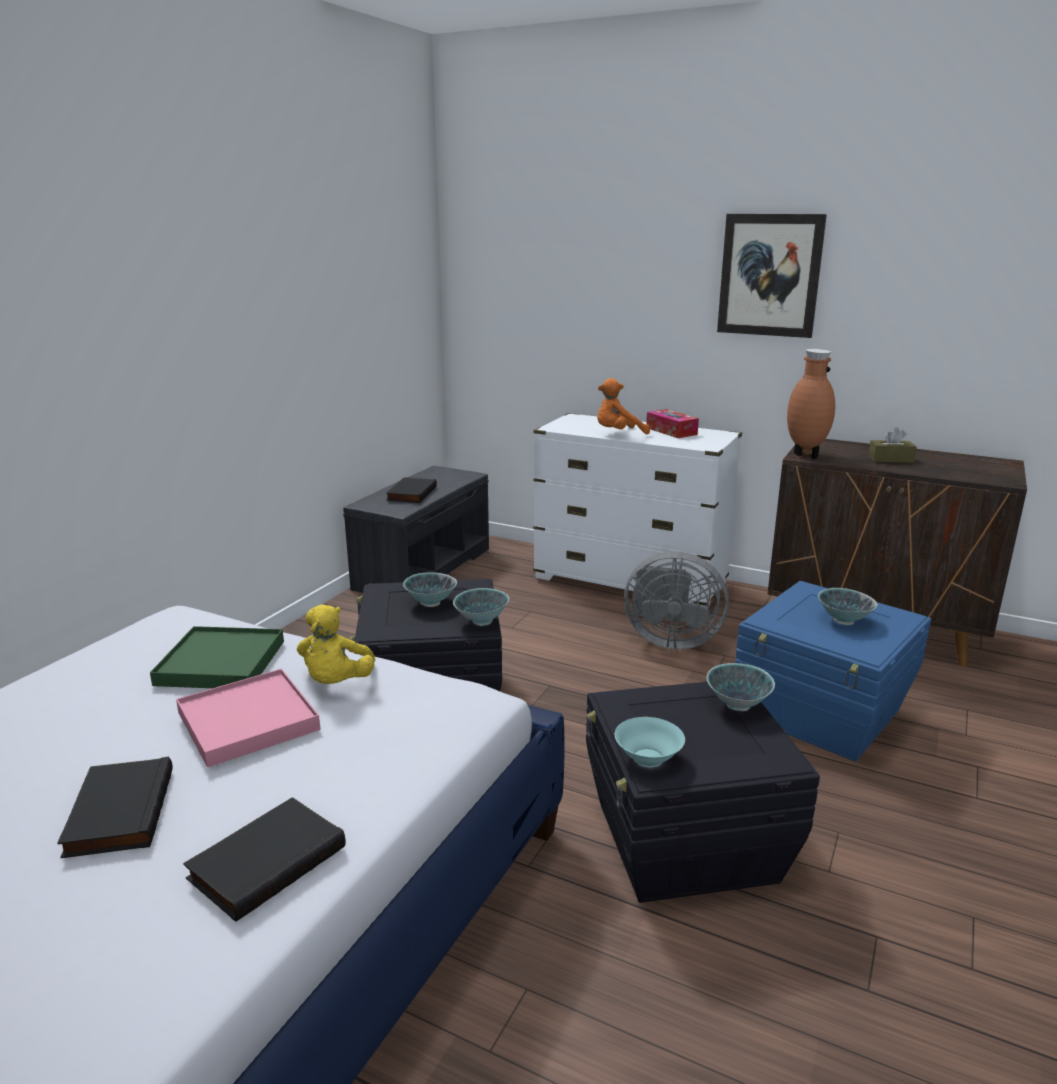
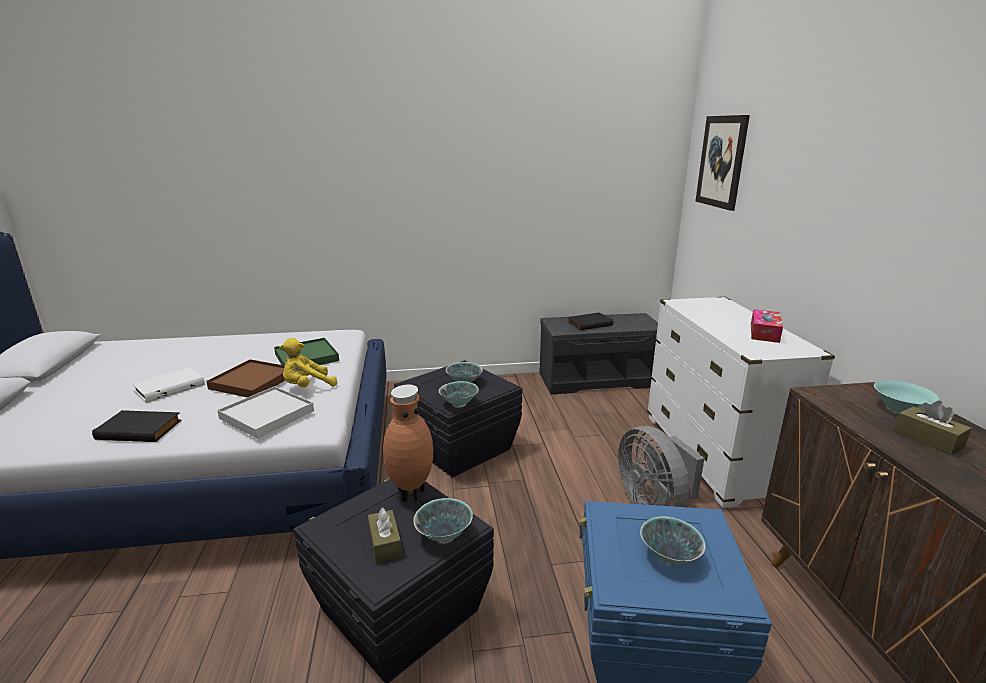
camera: 55 degrees right, 0 degrees up
(117, 812) = (170, 387): black book -> white book
(248, 721) = (252, 381): pink tray -> brown tray
(397, 727) = (267, 415): none -> white tray
(618, 434) = (711, 320): orange plush toy -> none
(647, 757) = (340, 517): turquoise bowl -> turquoise bowl (899, 409)
(722, 741) = (385, 543): none -> brown tissue box
(769, 275) = (897, 189): picture -> picture (722, 162)
(804, 455) = (824, 394): brown vase -> brown vase (410, 493)

